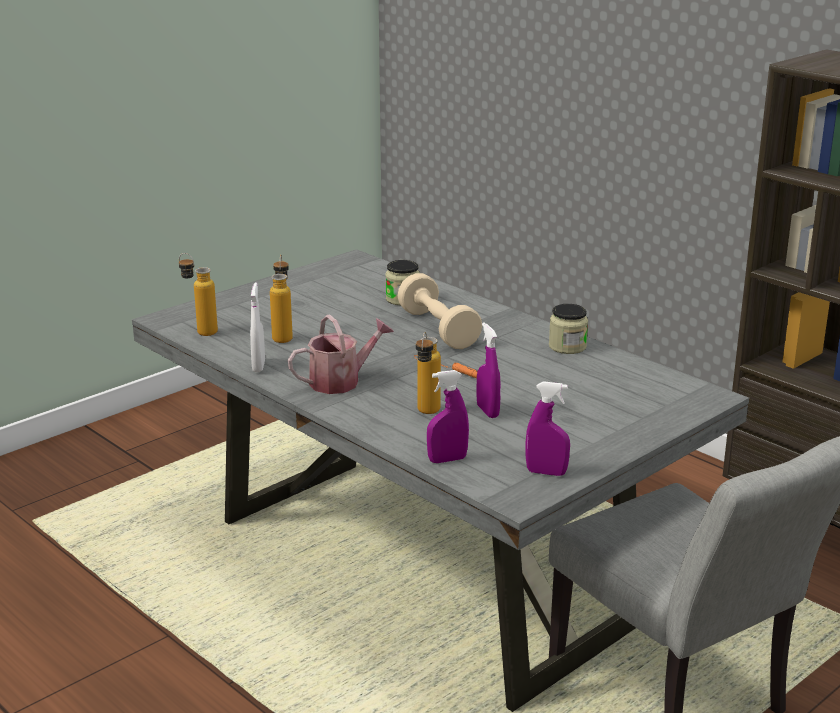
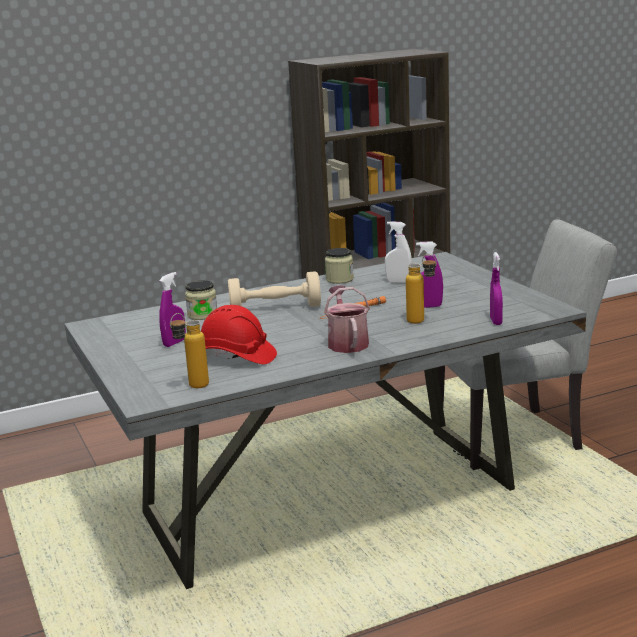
camera: 70 degrees left, 5 degrees down
(258, 366) = (294, 368): white spray bottle -> white spray bottle (398, 282)
(283, 336) = (237, 357): bottle -> red hard hat
(546, 472) = (524, 300): purple spray bottle -> purple spray bottle (174, 343)

